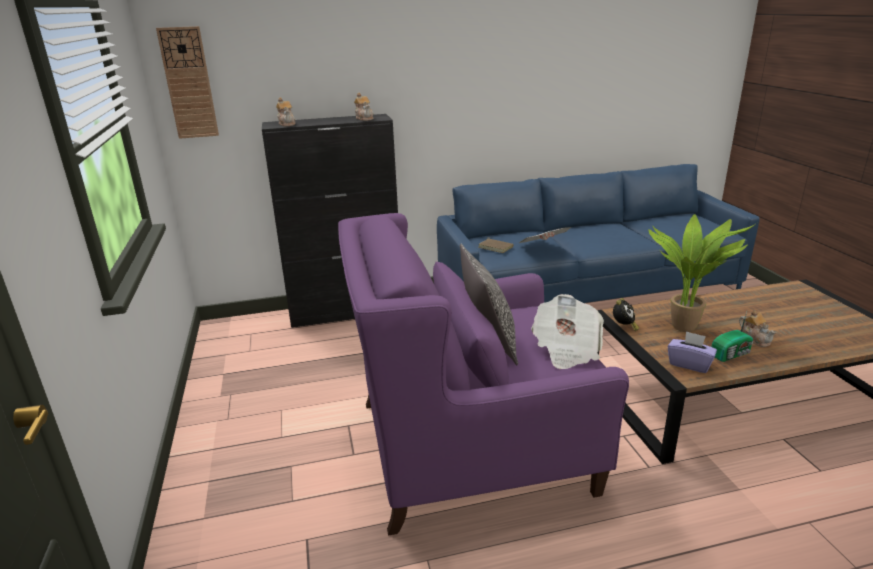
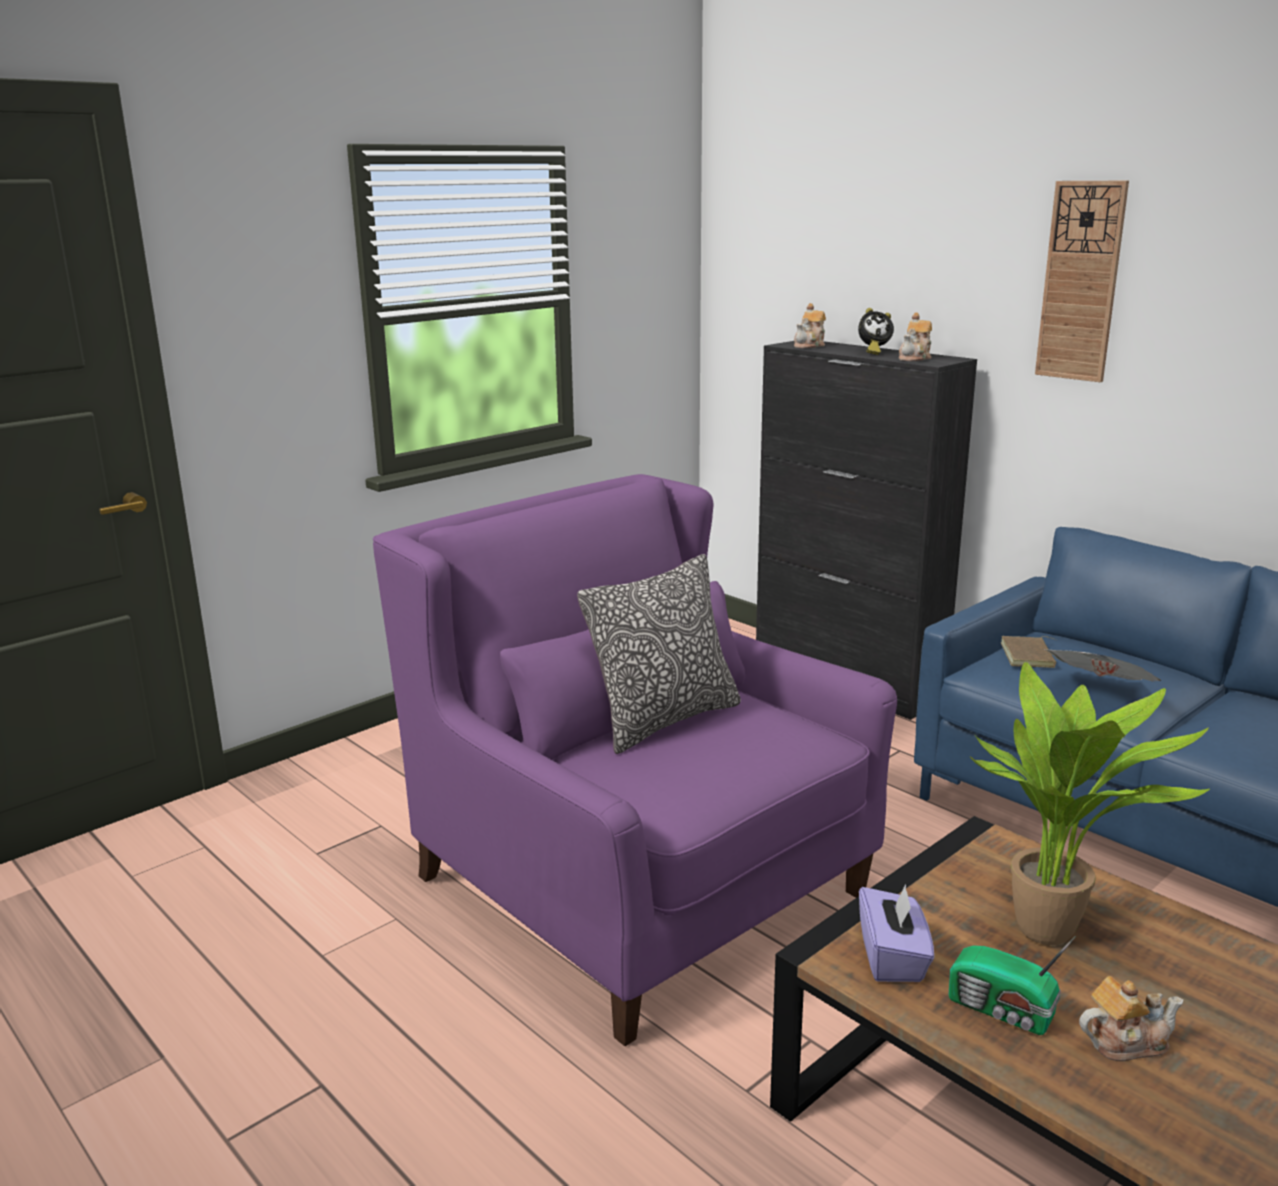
camera: 60 degrees right, 5 degrees down
(189, 83) = (739, 270): wall clock -> wall clock (1081, 282)
(566, 349) = (704, 781): newspaper -> none
(624, 327) = (952, 860): alarm clock -> alarm clock (873, 352)
(755, 339) = (1125, 1042): teapot -> teapot turned 135 degrees counterclockwise

